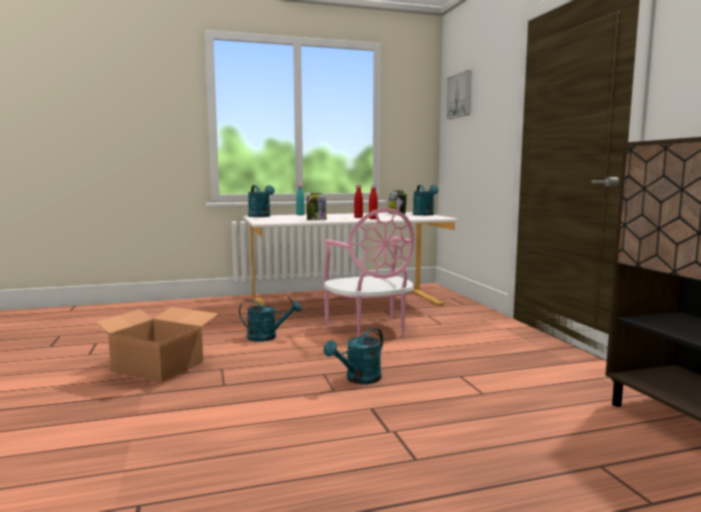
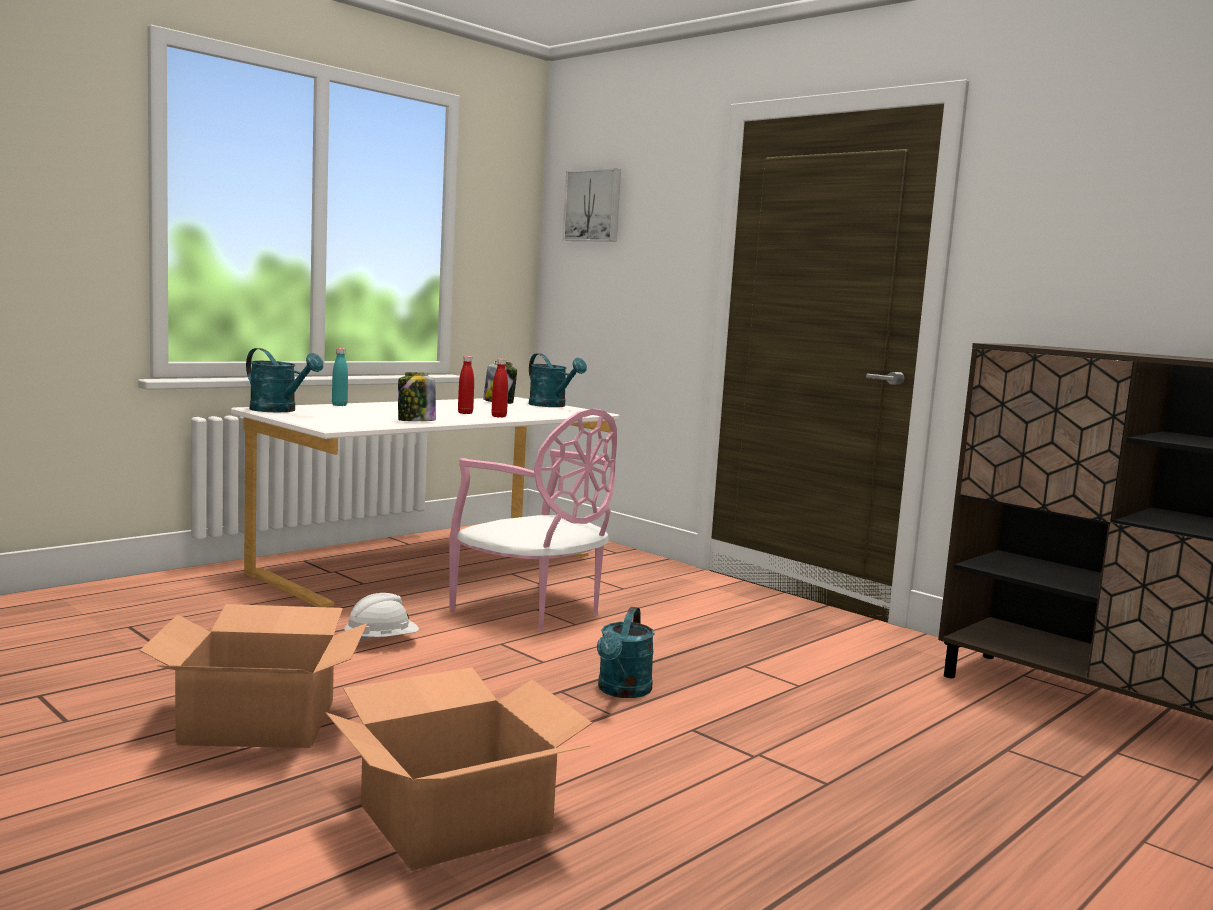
camera: 30 degrees left, 0 degrees up
(171, 430) = (453, 818): none -> cardboard box
(267, 337) = (381, 642): turquoise watering can -> white hard hat

